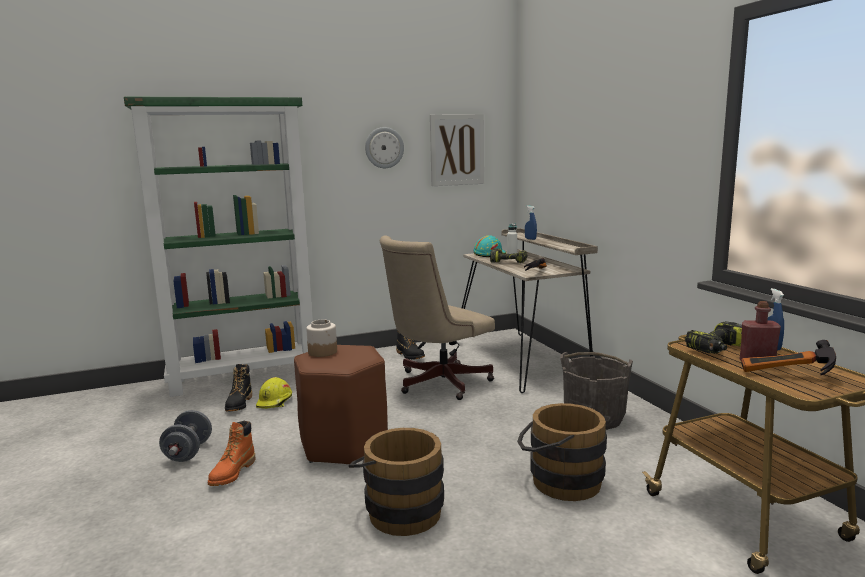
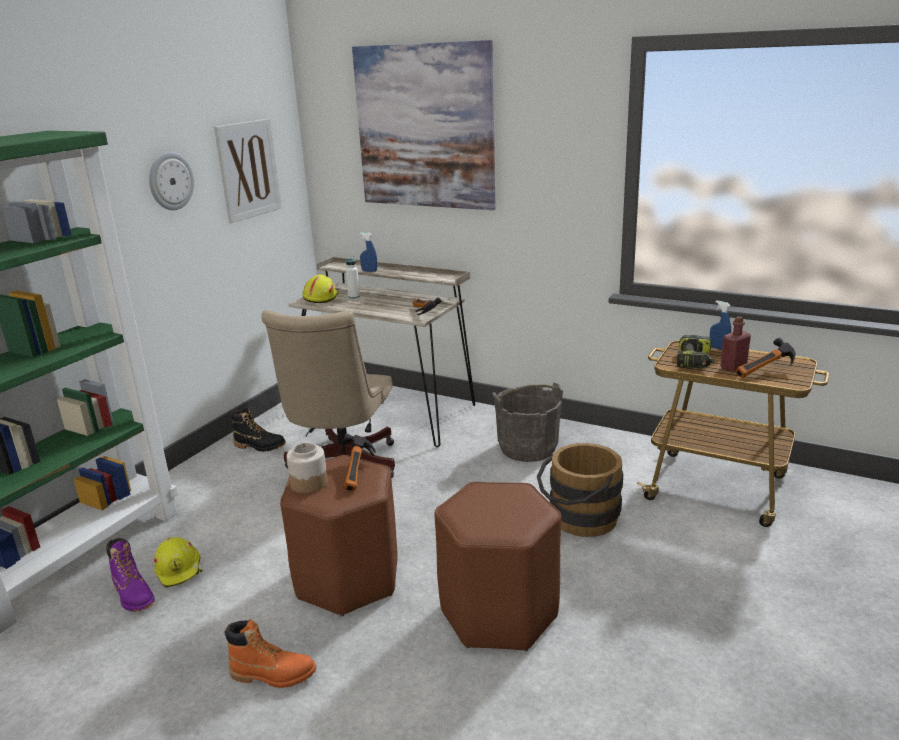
camera: 40 degrees left, 10 degrees up
(188, 452) = (170, 684): grey dumbbell -> none
(232, 473) = (273, 674): orange boot -> orange boot turned 60 degrees counterclockwise
(239, 404) = (134, 595): black boot -> purple boot
(358, 356) = (359, 473): none -> hammer
(400, 510) = (498, 613): brown bucket -> brown stool
(489, 254) = (320, 297): turquoise hard hat -> yellow hard hat
(509, 262) = (365, 304): power drill -> none
(583, 117) = (425, 127): none -> picture

